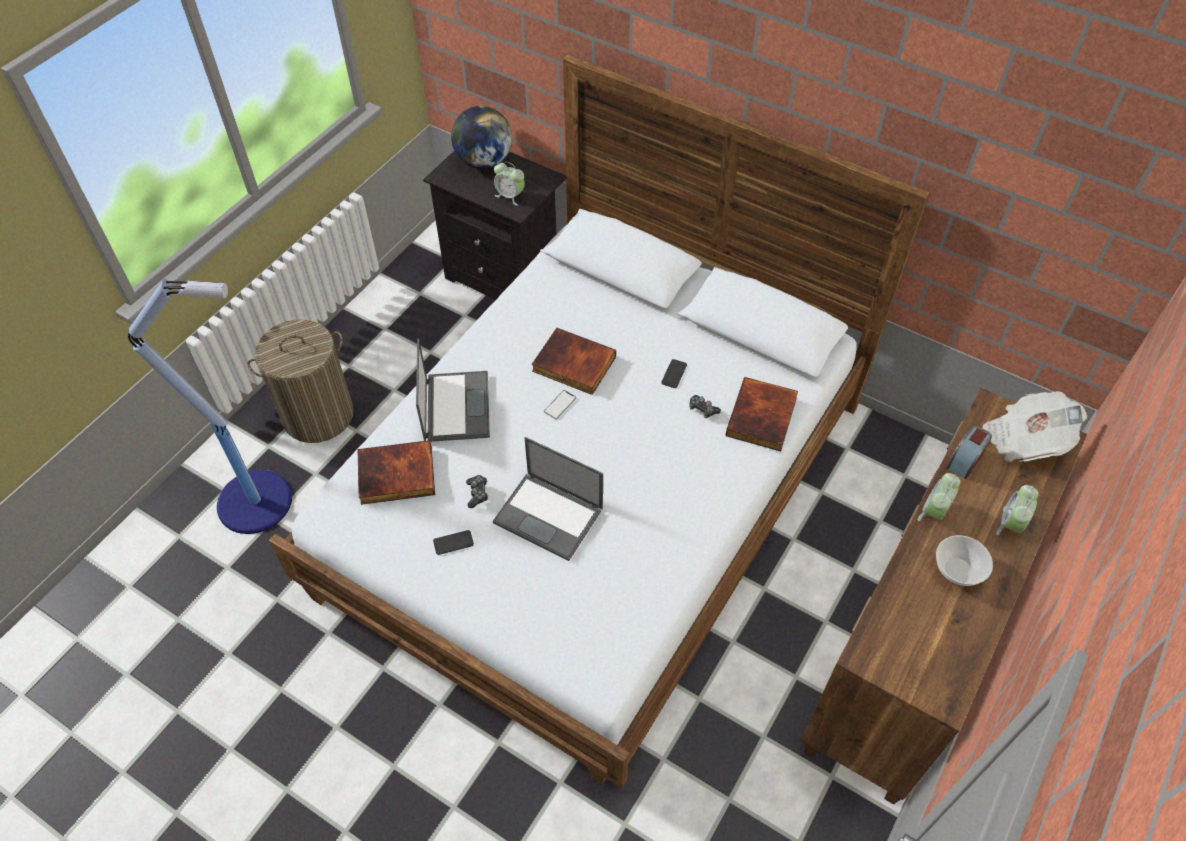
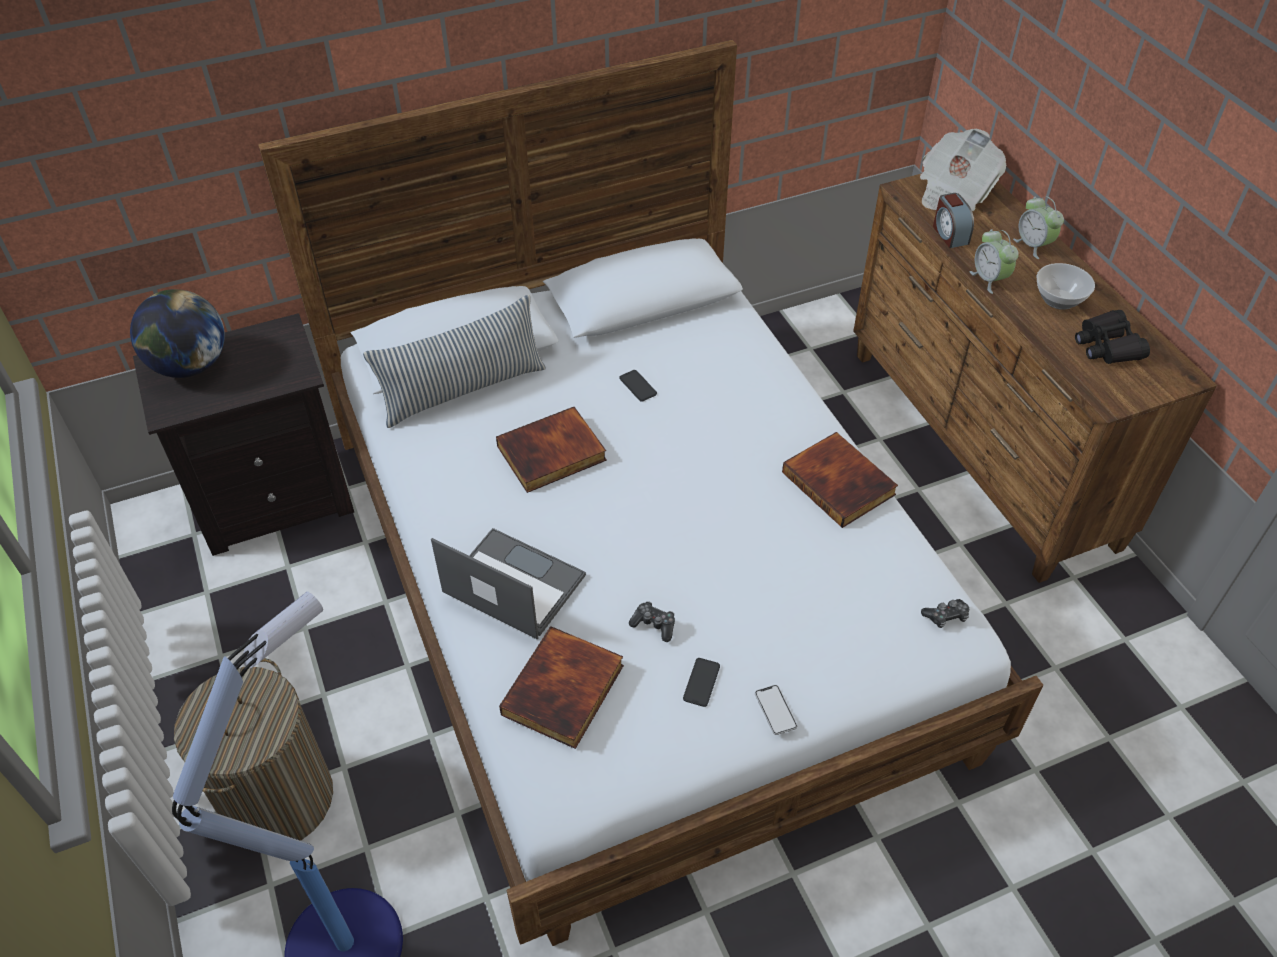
camera: 55 degrees left, 5 degrees down
(510, 196) = (272, 371): alarm clock -> none
(549, 516) = (733, 577): laptop -> none
(560, 405) = (596, 493): phone -> phone (775, 710)
(589, 290) = (463, 390): none -> pillow
(702, 409) = (701, 389): game controller -> game controller (946, 617)
(763, 417) = (748, 354): book -> book (840, 483)
(931, 628) = (1107, 346): none -> black binoculars

